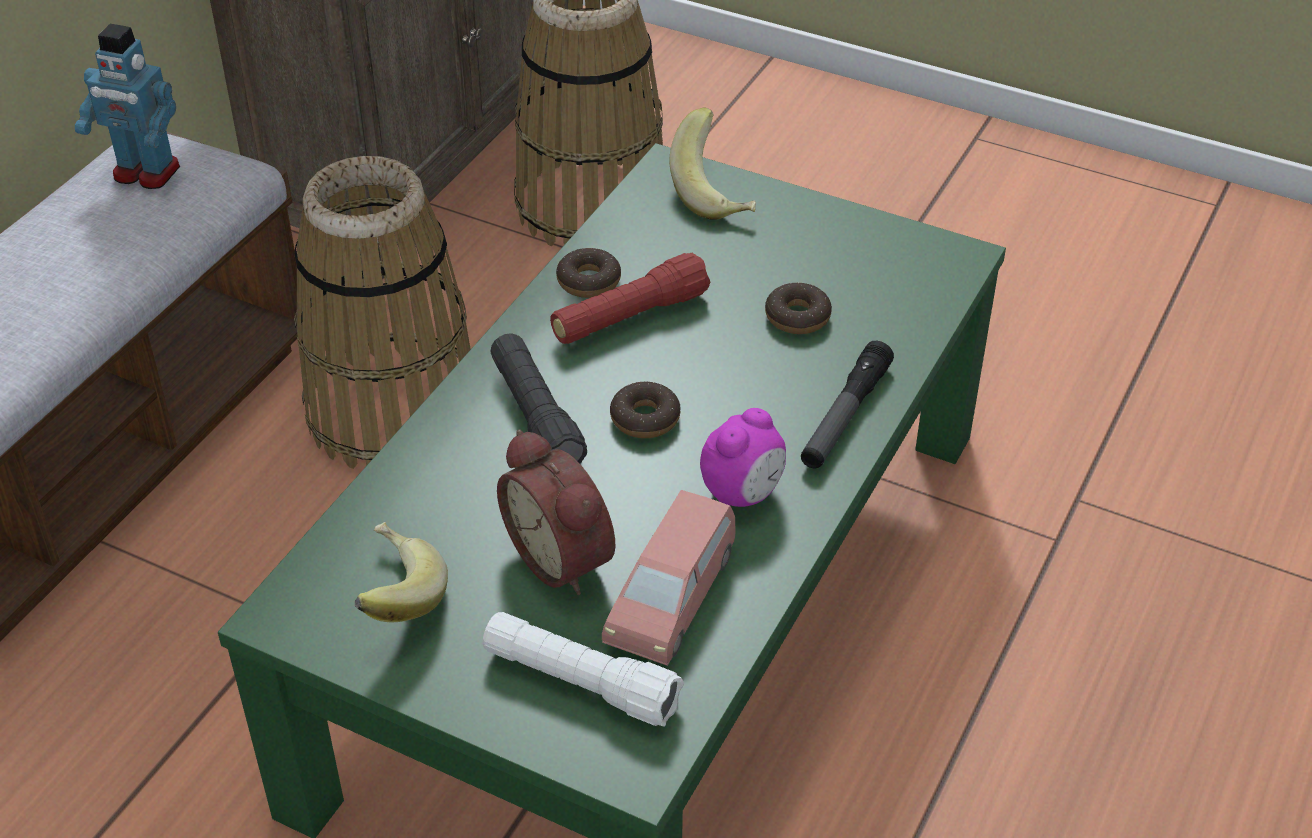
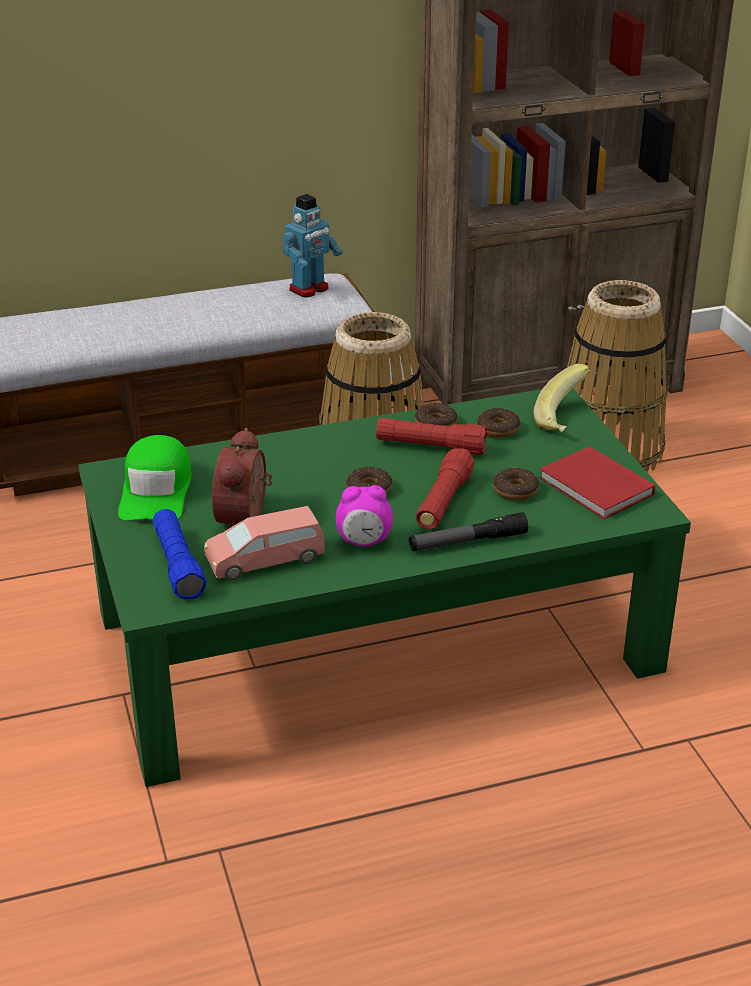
camera: 45 degrees right, 10 degrees down
(145, 173) = (309, 289): toy robot -> toy robot turned 105 degrees counterclockwise
(392, 597) = (156, 491): banana -> green cap
(536, 417) = (321, 462): black flashlight -> none
(581, 683) = (178, 565): white flashlight -> blue flashlight
(666, 247) = (498, 429): none -> donut
(748, 381) = (443, 502): none -> red flashlight
(869, 262) = (596, 488): none -> red book

